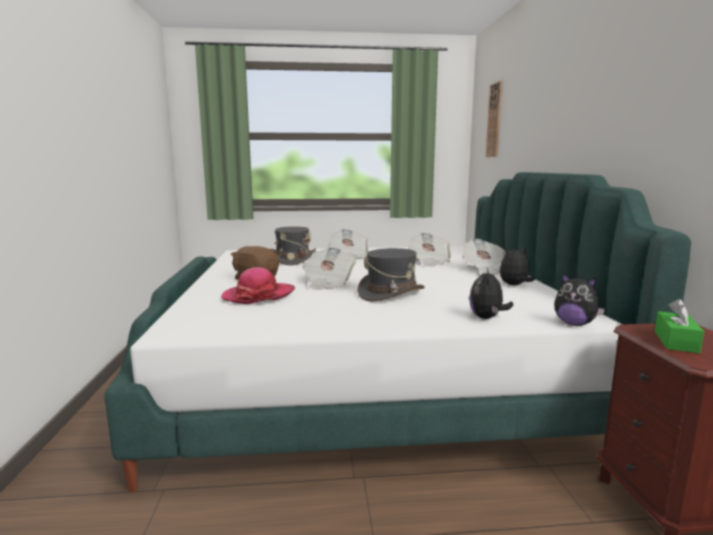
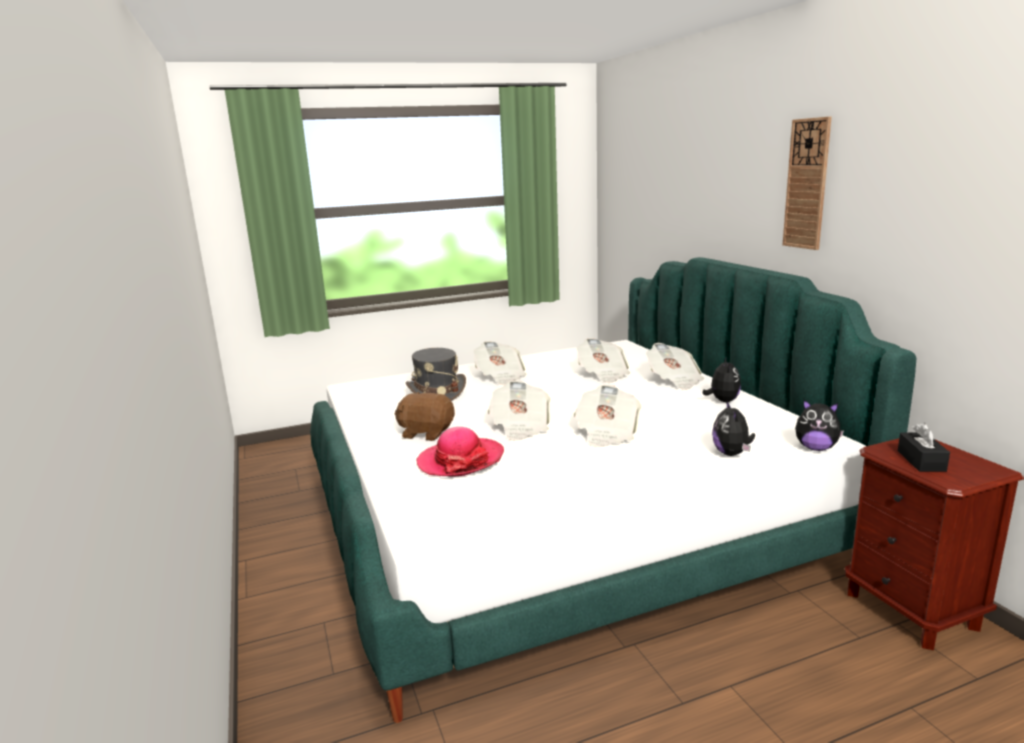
camera: 15 degrees left, 5 degrees up
(391, 293) = (606, 433): grey hat -> newspaper
(494, 120) = (638, 181): wall clock -> wall clock (807, 184)
(514, 285) = (722, 401): plush toy -> plush toy turned 135 degrees clockwise
(676, 341) = (921, 461): green tissue box -> black tissue box

